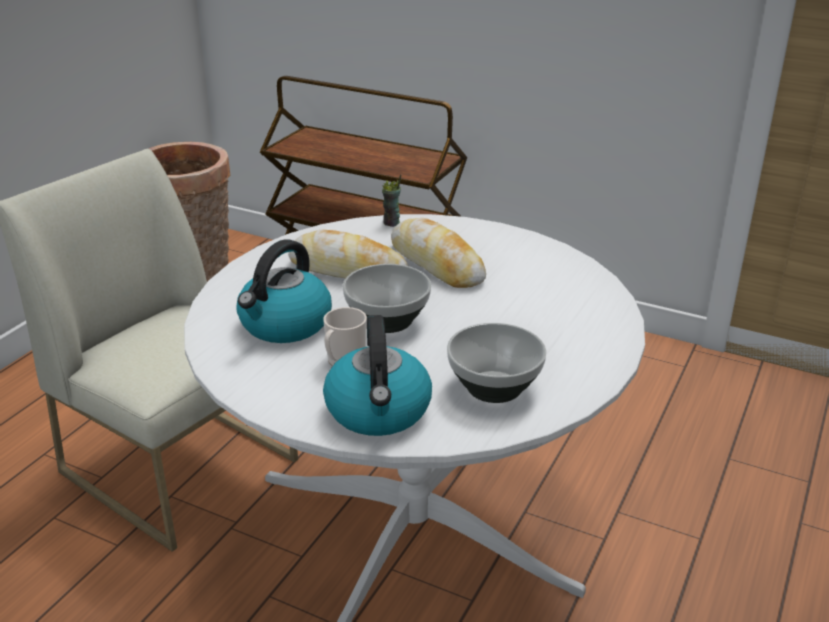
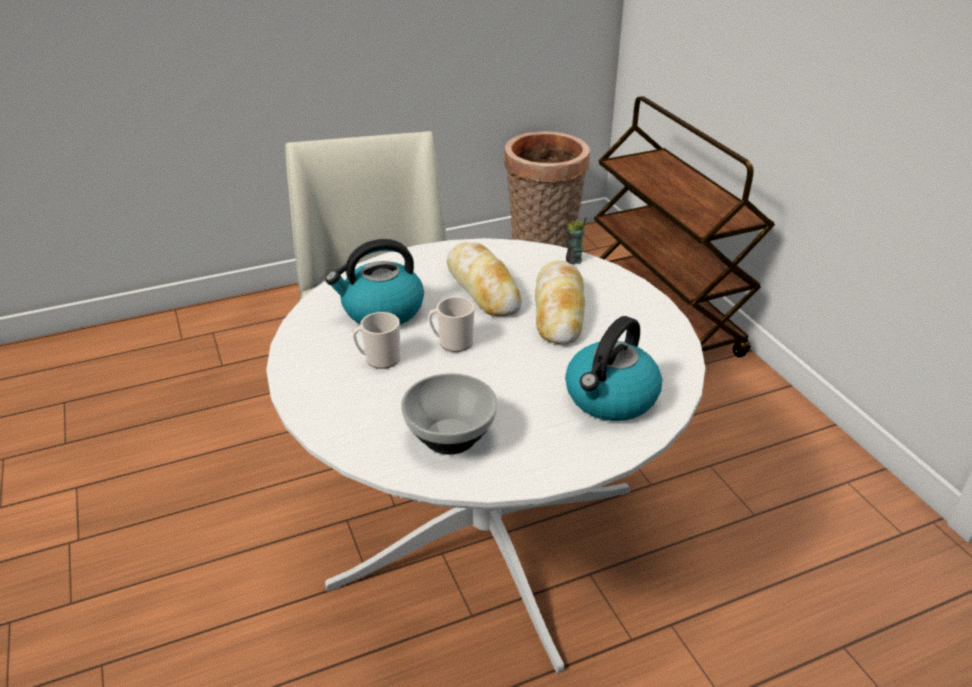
camera: 40 degrees right, 5 degrees up
(379, 411) = (347, 410): kettle -> kettle (610, 398)
(387, 321) = (452, 342): bowl -> mug

